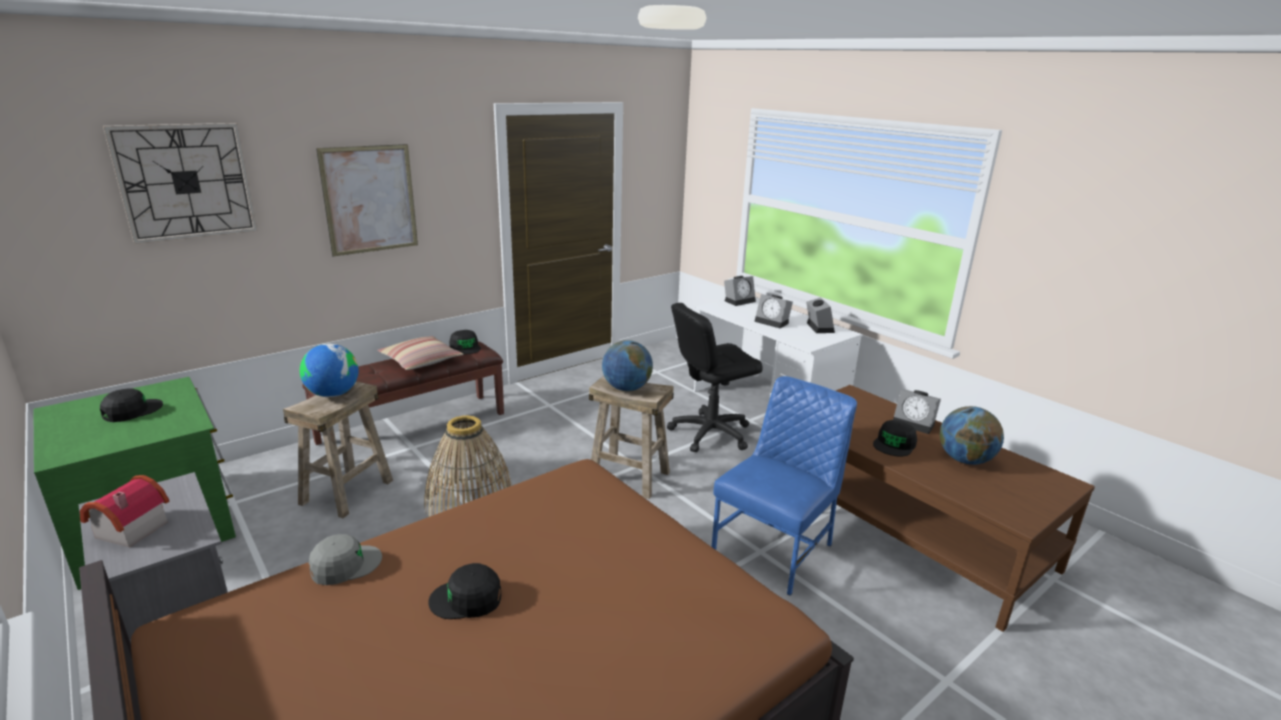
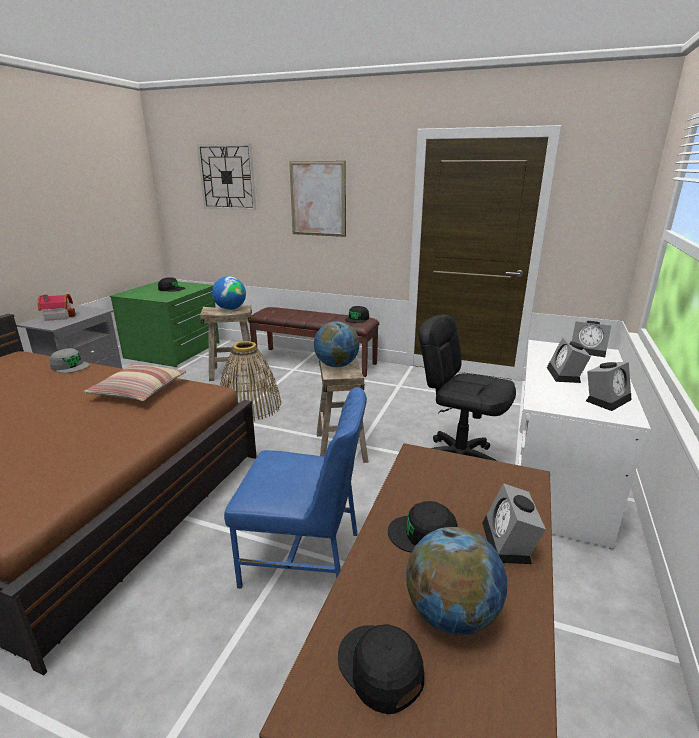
camera: 60 degrees right, 0 degrees up
(421, 361) = (321, 317): pillow -> pillow (139, 390)
(467, 599) = (40, 401): black cap -> black cap (380, 668)

